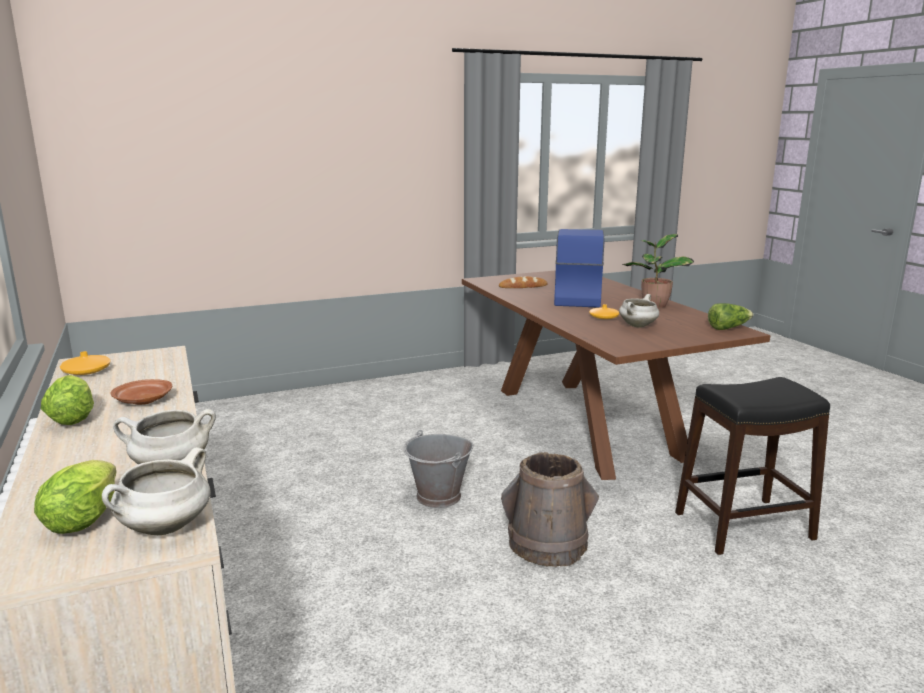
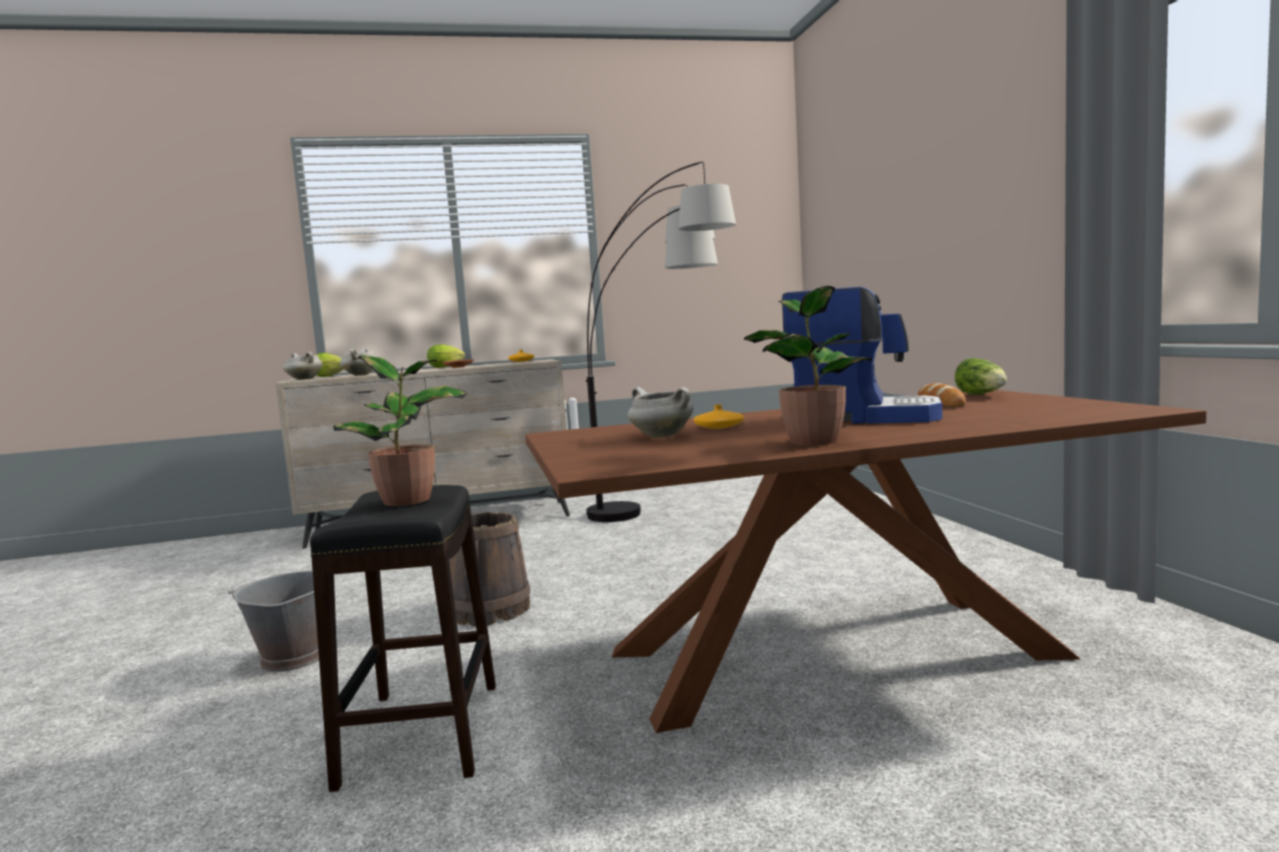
camera: 100 degrees right, 10 degrees down
(229, 479) = (680, 509): none -> floor lamp
(438, 497) = (613, 569): grey bucket -> grey bucket (293, 658)
(728, 328) = (621, 465): lettuce -> lettuce (982, 395)
(752, 388) = (410, 500): none -> potted plant

